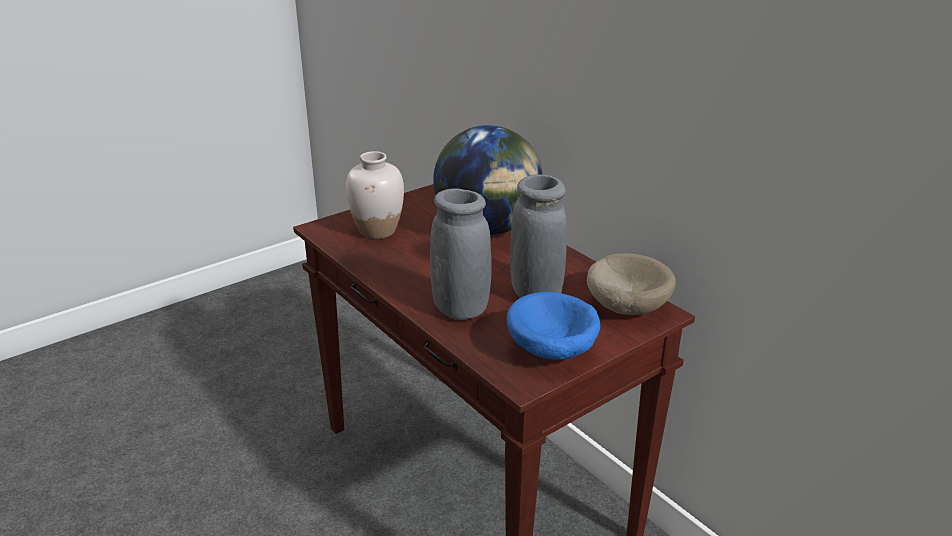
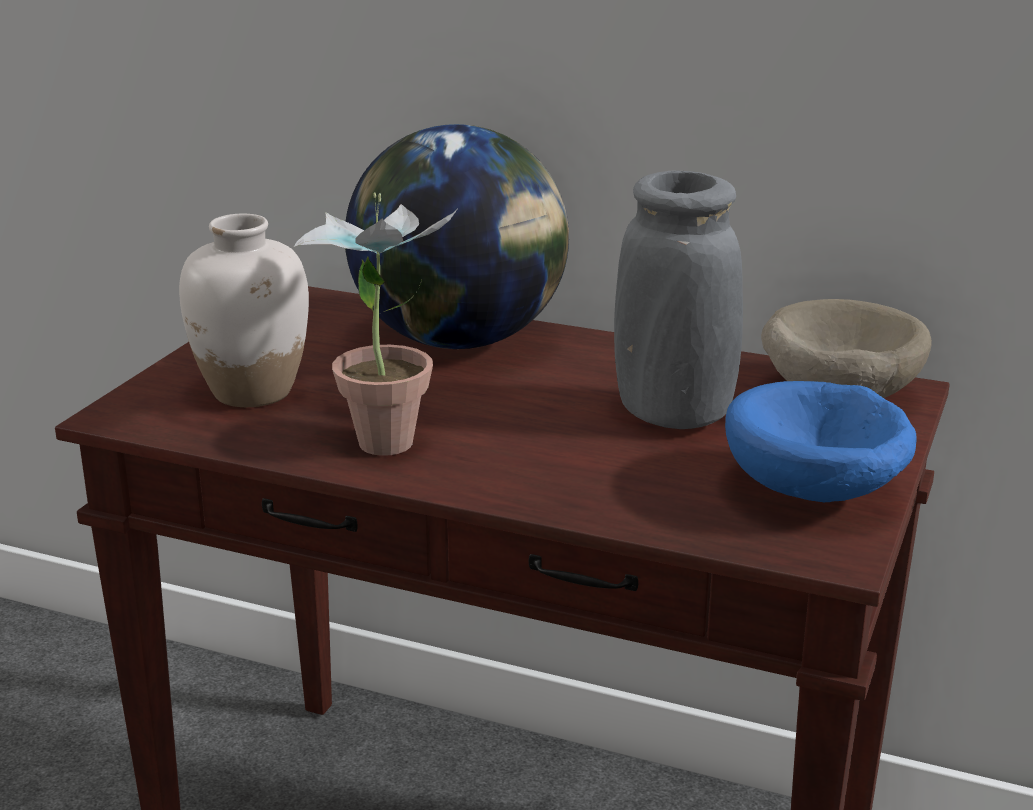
camera: 30 degrees left, 5 degrees down
(406, 266) = (386, 433): none -> potted plant
(460, 308) = (577, 473): grey vase -> none

